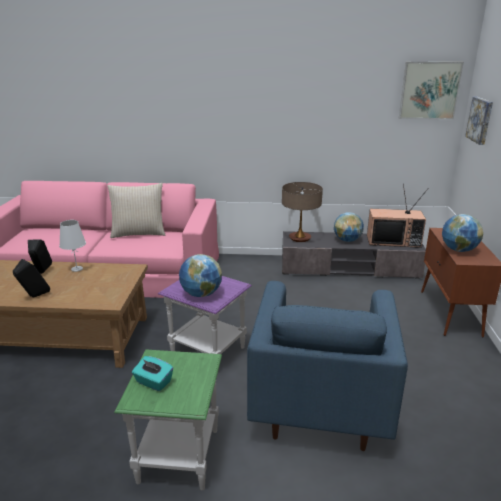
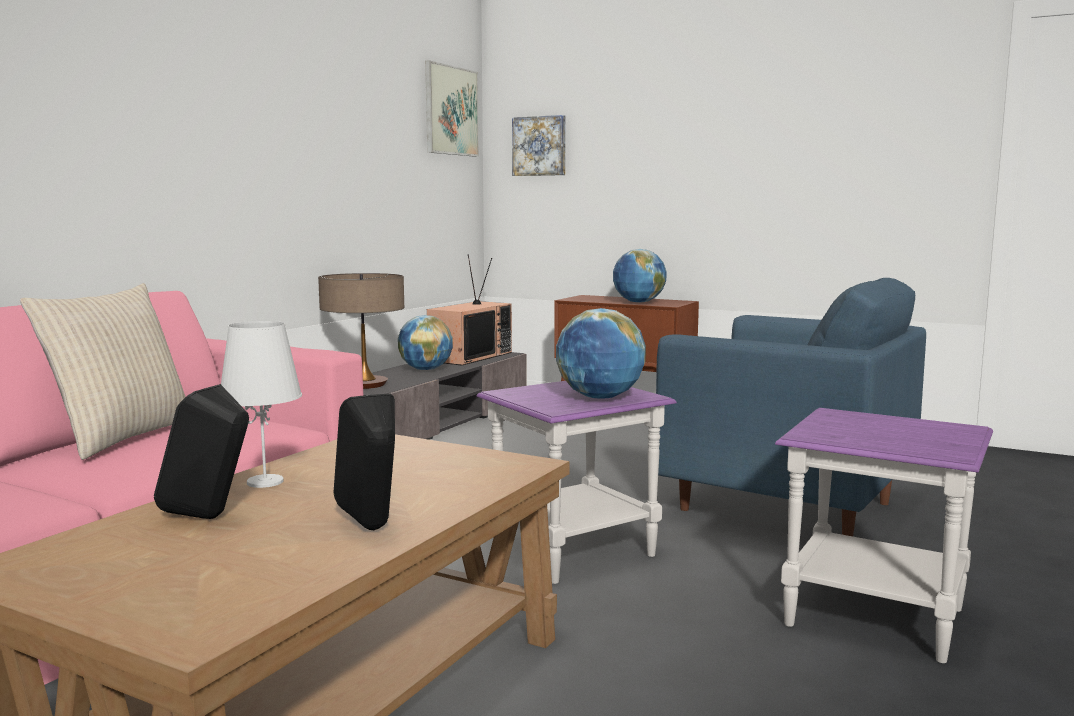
camera: 65 degrees left, 15 degrees down
(153, 382) = (896, 440): turquoise tissue box -> none
(178, 456) = (876, 617): green side table -> purple side table

